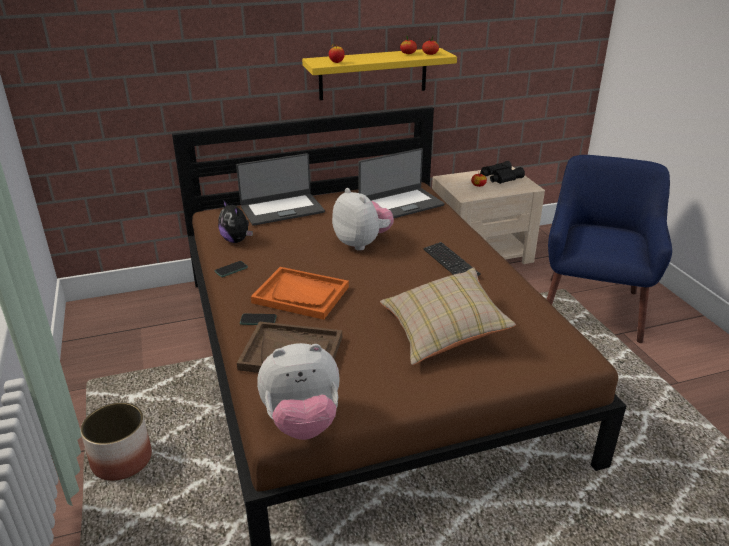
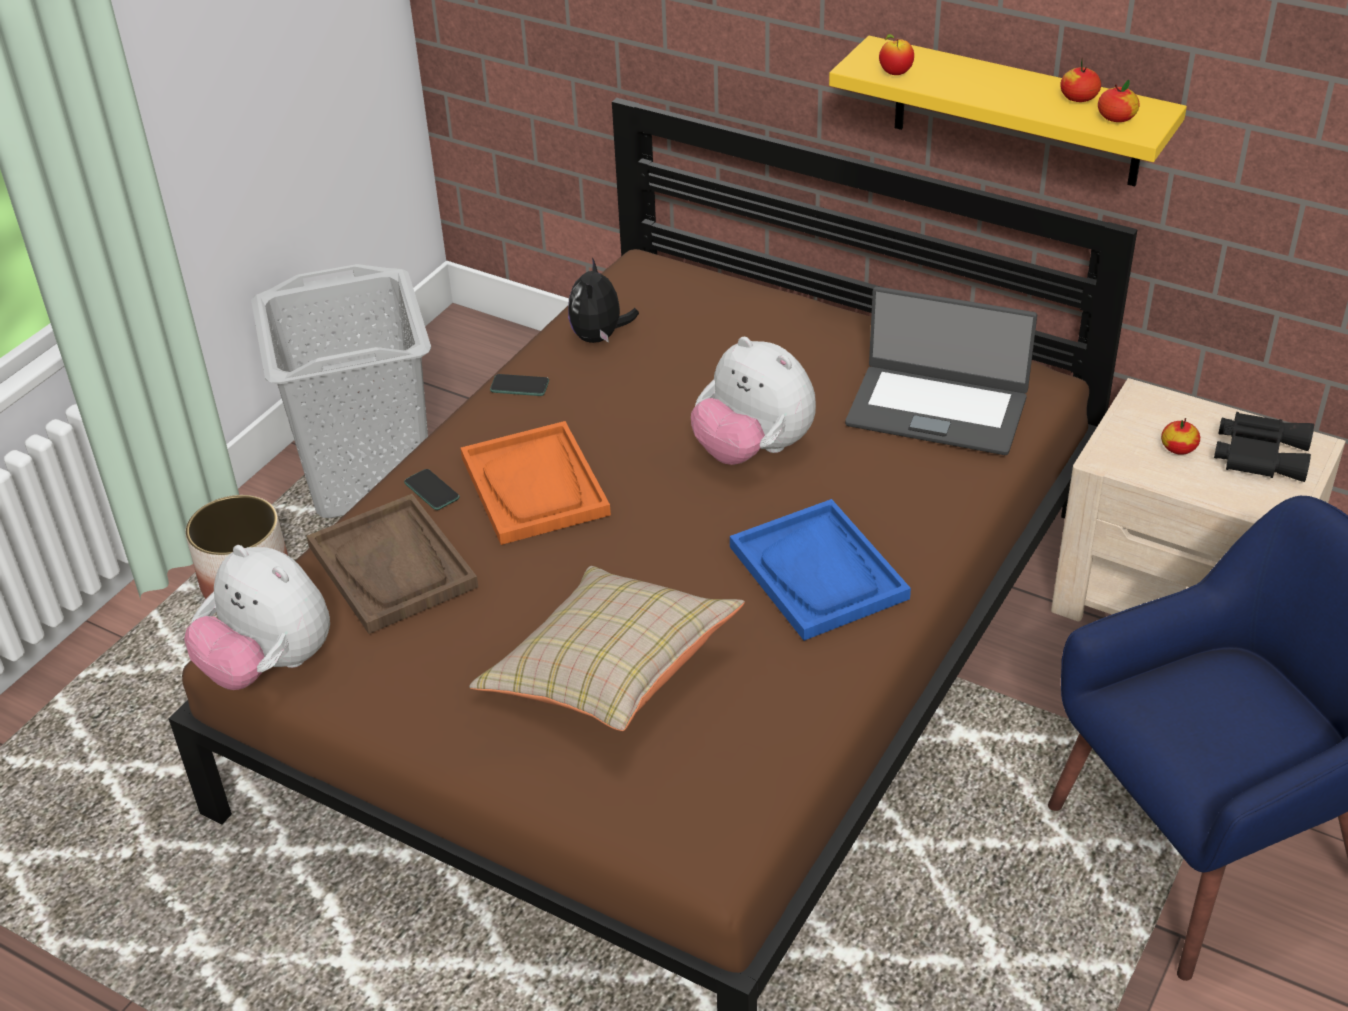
camera: 50 degrees right, 10 degrees up
(124, 381) = (370, 475): none -> grey laundry basket
(282, 209) = (745, 312): laptop -> none
(362, 243) = (753, 450): plush toy -> plush toy turned 120 degrees clockwise
(450, 263) = (818, 573): keyboard -> blue tray

